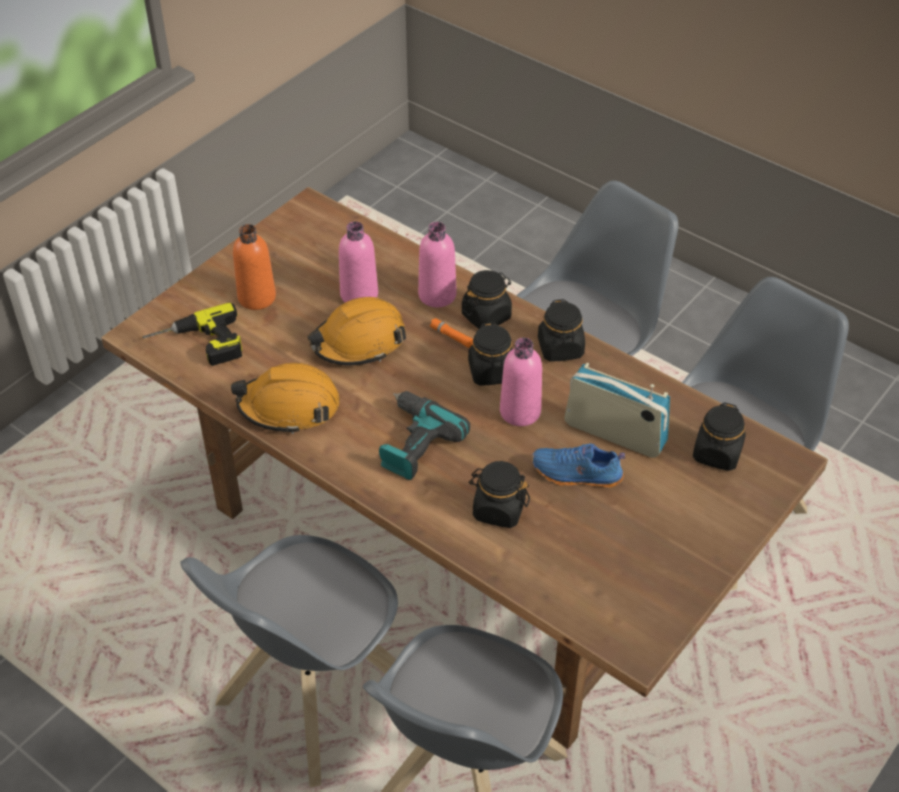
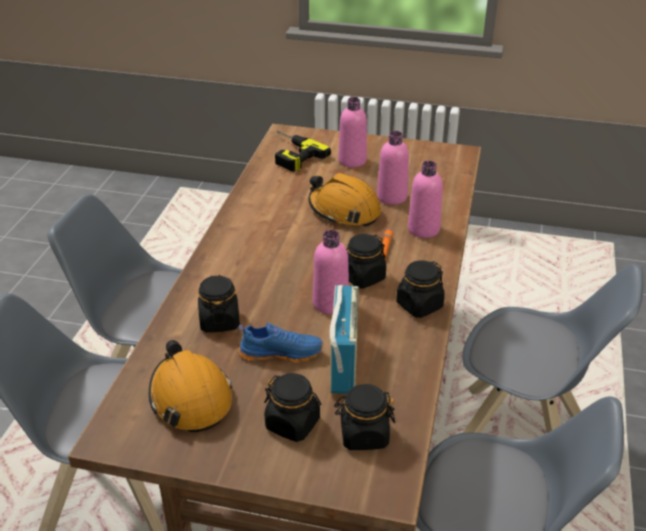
camera: 65 degrees right, 10 degrees down
(257, 297) = (352, 161): orange bottle -> pink bottle
(289, 407) = (261, 202): orange hard hat -> orange hard hat (190, 397)
(413, 442) = (262, 262): power drill -> none
(486, 316) = (422, 258): black jar -> black jar (293, 424)
(576, 475) = (281, 352): blue shoe -> blue shoe turned 105 degrees clockwise

